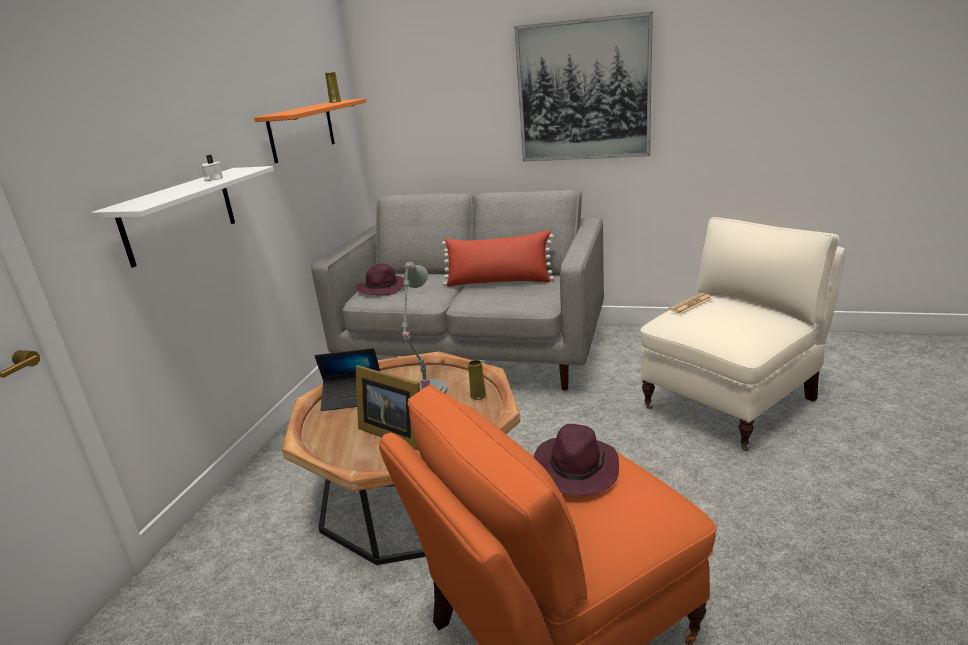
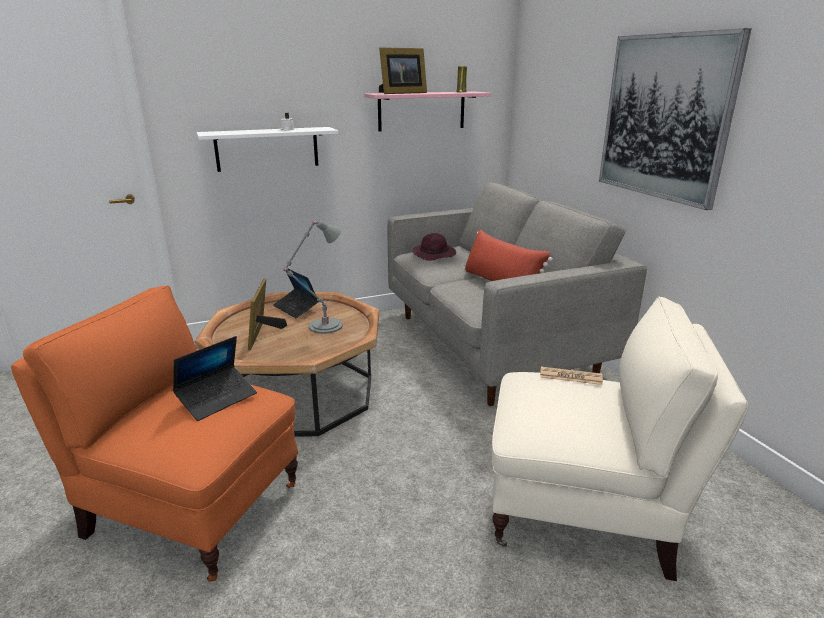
camera: 50 degrees right, 0 degrees up
(297, 110) = (401, 93): none -> picture frame
(302, 130) = (421, 111): orange shelf -> pink shelf
(478, 395) = (335, 345): yellow vase -> none
(575, 469) = (217, 399): purple hat -> laptop

